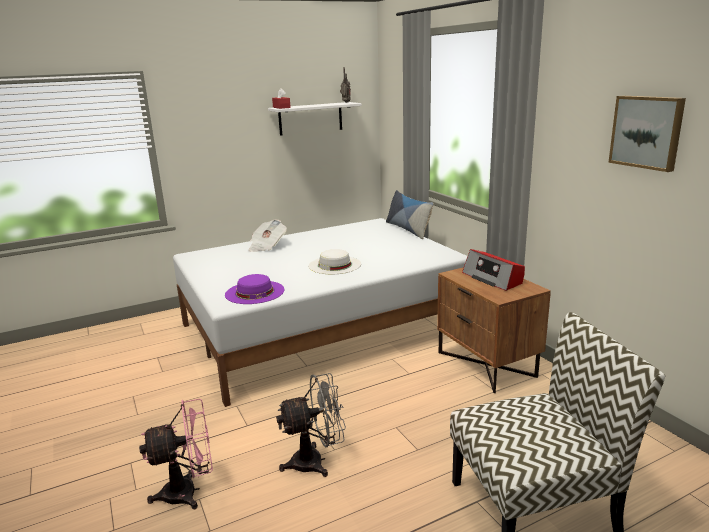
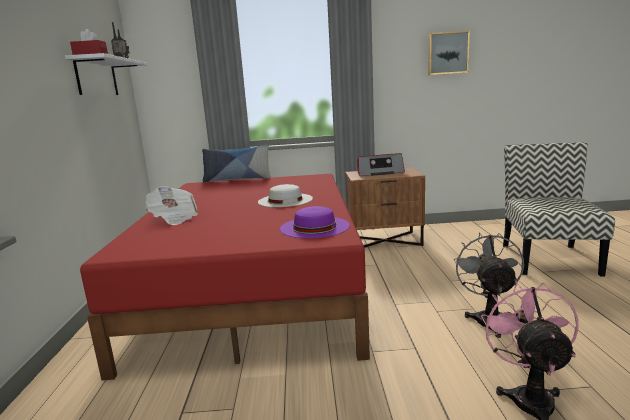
camera: 65 degrees left, 5 degrees down
(322, 328) = (256, 286): white bed -> red bed

